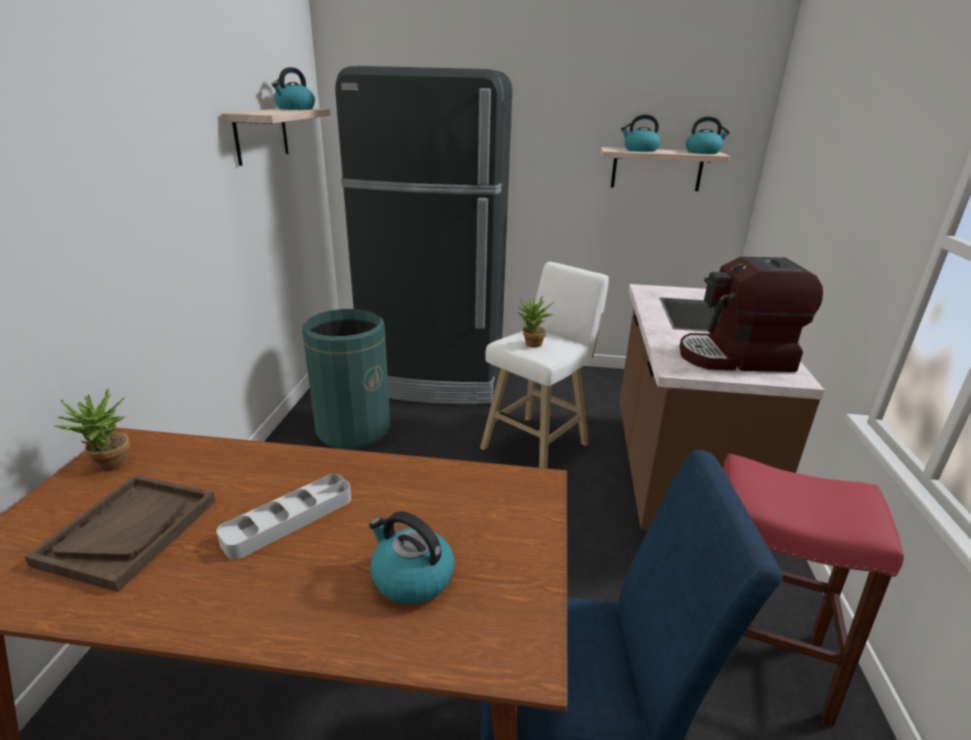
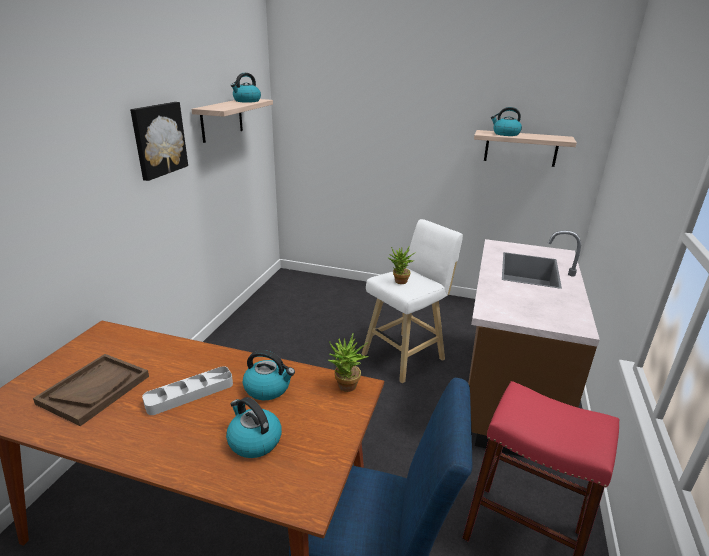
camera: 10 degrees right, 0 degrees up
(109, 466) = (92, 346): potted plant -> potted plant (346, 388)
(178, 154) = (158, 139): none -> picture
(353, 429) = (273, 331): green trash can -> none
(435, 378) = (341, 297): black fridge -> none
(703, 152) = (557, 137): kettle -> kettle (268, 388)
(736, 358) = (540, 307): coffee machine -> none

